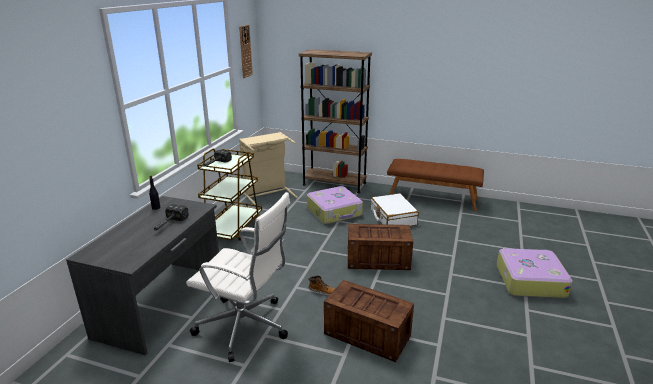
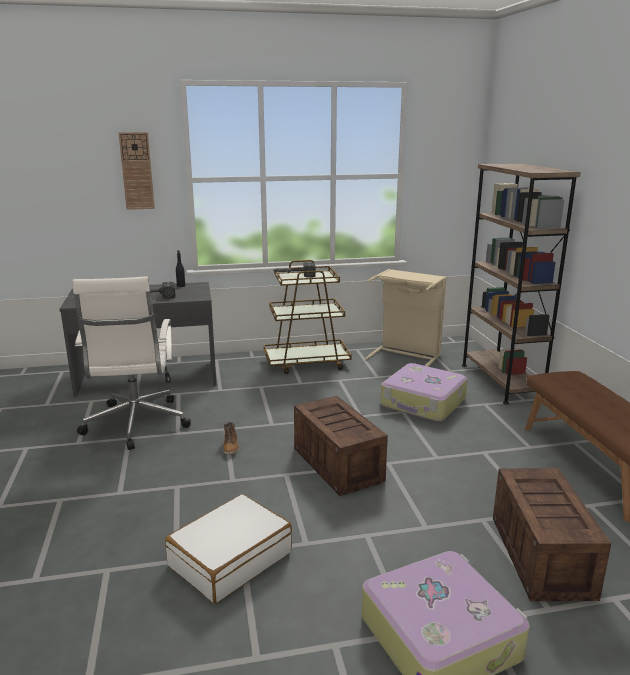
camera: 60 degrees right, 5 degrees down
(245, 51) = (442, 159): wall clock -> wall clock (137, 171)
(368, 335) = (165, 499): crate -> crate (542, 557)
(392, 218) = (470, 447): white suitcase -> white suitcase (230, 559)

